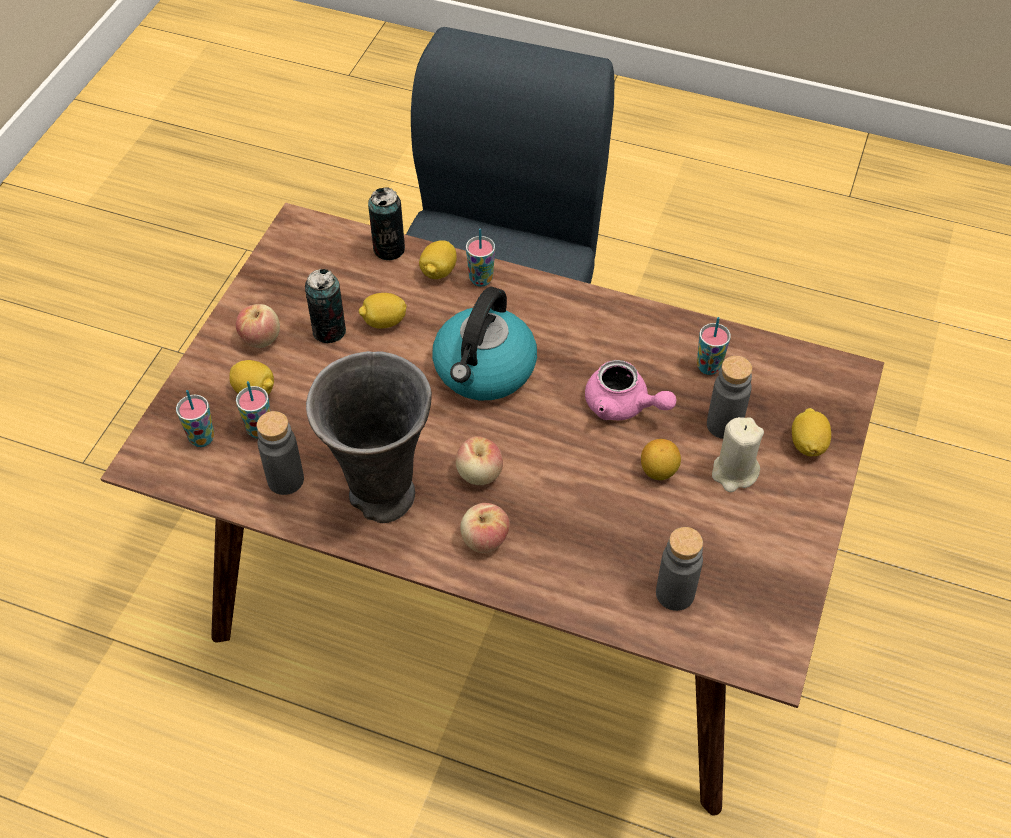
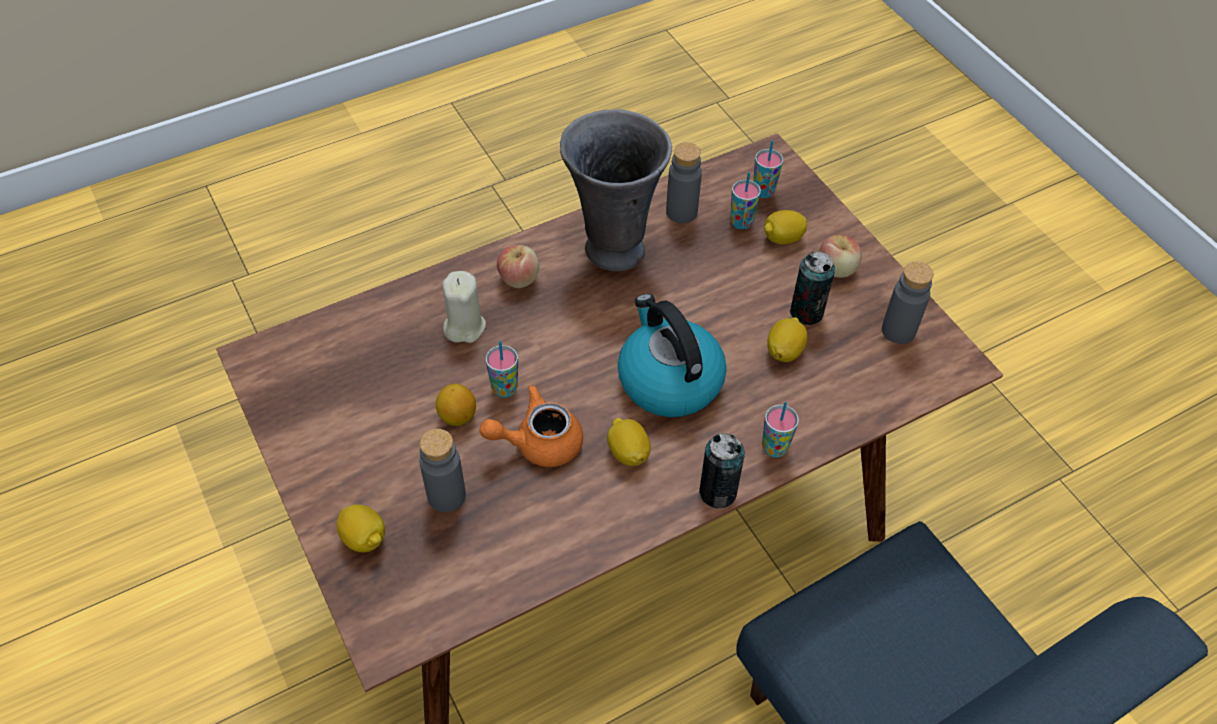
camera: 130 degrees right, 0 degrees up
(389, 249) = (873, 408): can -> can (718, 492)
(438, 271) = (812, 424): lemon -> lemon (628, 452)
(479, 474) = (574, 311): apple -> none
(623, 406) = (538, 442): pink teapot -> orange teapot
(675, 593) = (360, 347): grey bottle -> grey bottle (898, 331)
(708, 367) = (511, 537): cup -> cup (504, 389)
(734, 472) = (400, 463): beige candle -> beige candle (464, 326)

